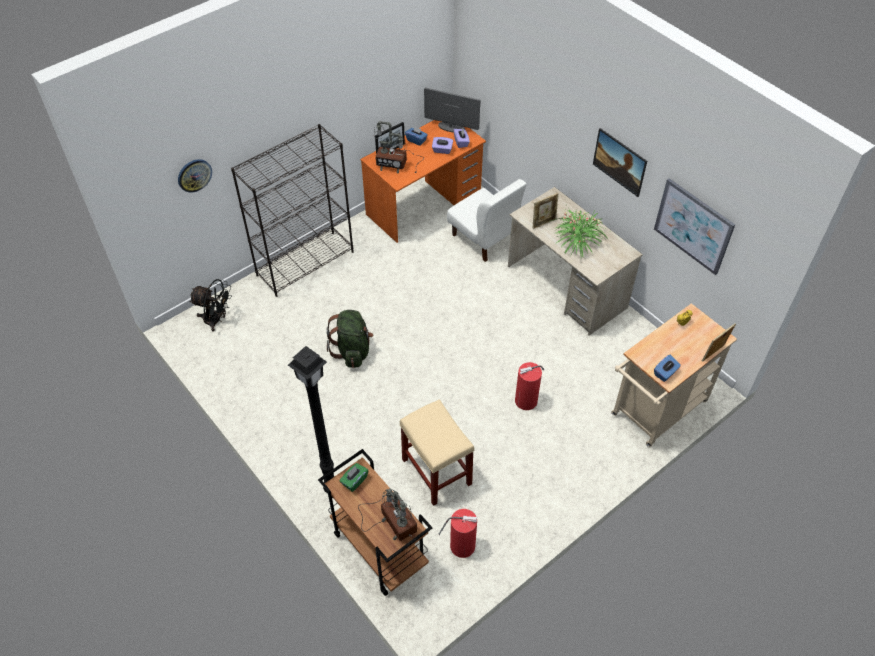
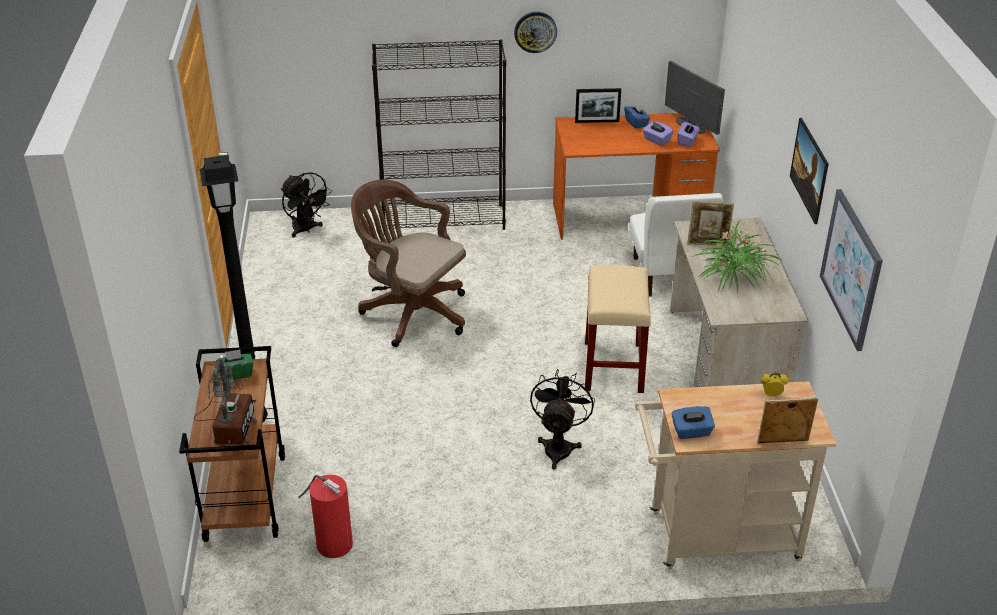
camera: 35 degrees right, 15 degrees down
(194, 175) = (328, 34): wall clock -> wall clock (535, 31)
(352, 350) = (411, 312): green backpack -> brown office chair
(396, 164) = (590, 134): table lamp -> none
(436, 471) = (381, 459): beige stool -> beige stool (613, 366)
(527, 400) = (559, 446): fire extinguisher -> black fan

